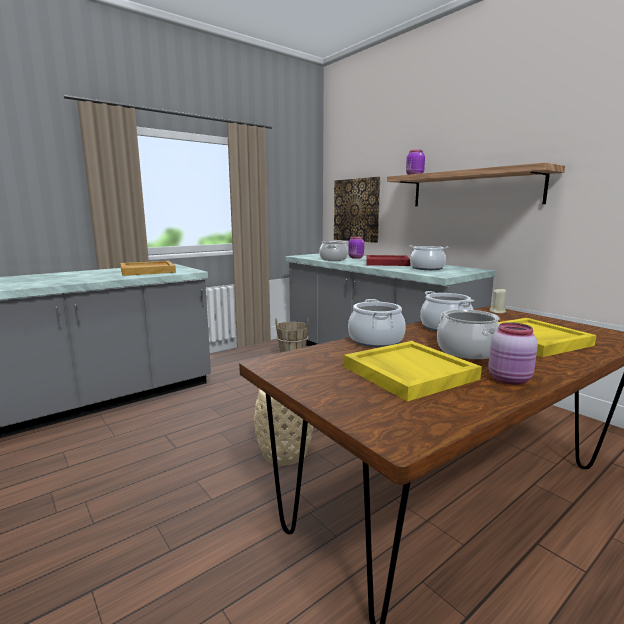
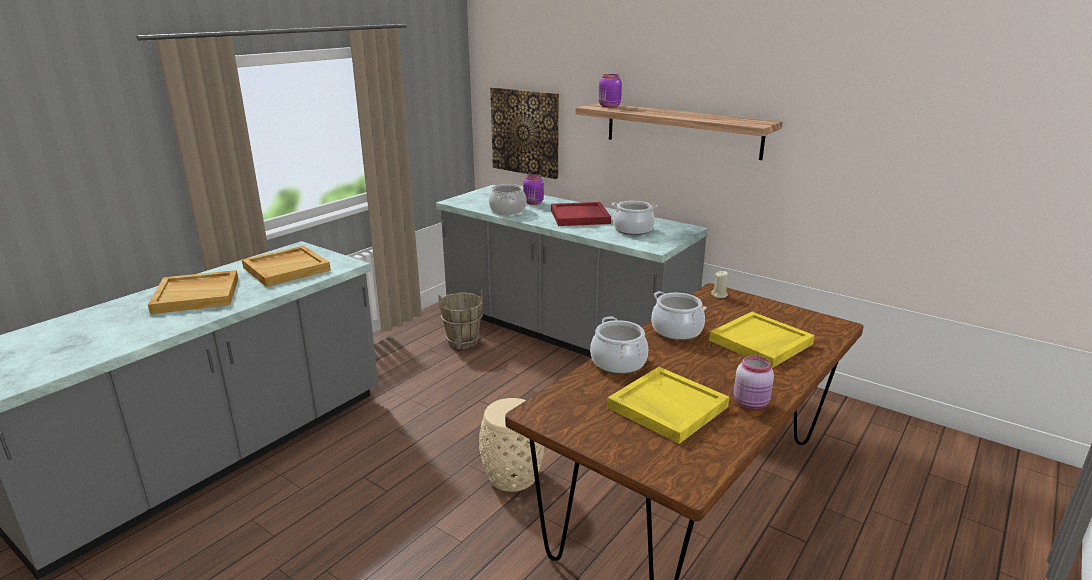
camera: 15 degrees left, 10 degrees up
(73, 276) = (197, 295): none -> beige tray
(467, 351) = (708, 368): cooking pot -> none

